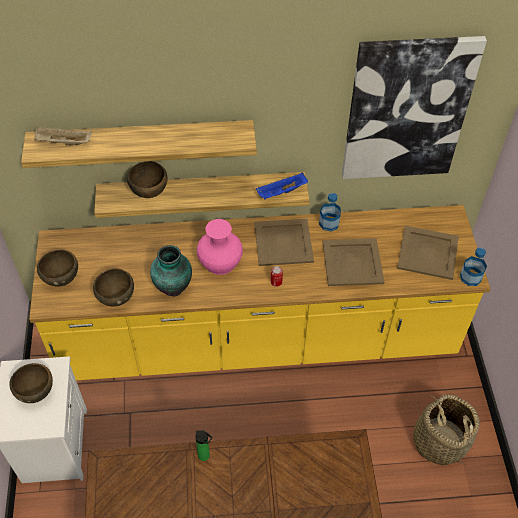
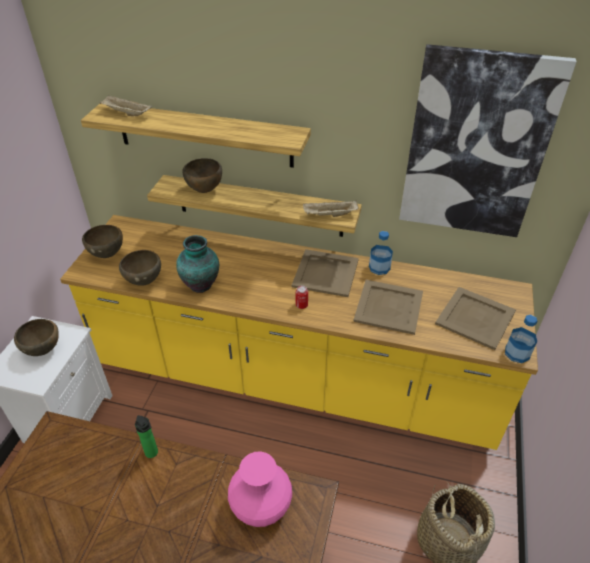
camera: 20 degrees right, 10 degrees down
(220, 262) = (256, 275): pink vase -> pink vase (261, 505)
(281, 192) = (329, 215): blue tray -> beige tray

